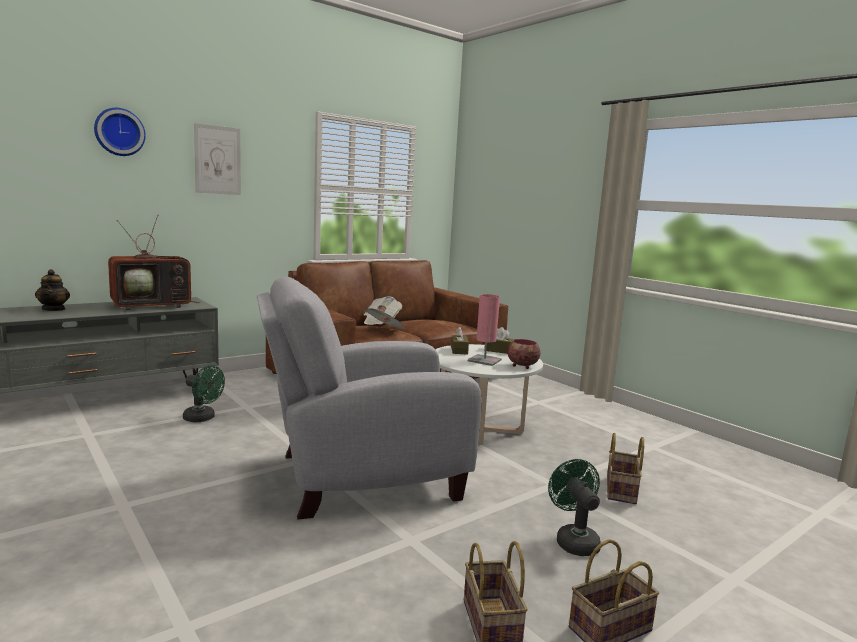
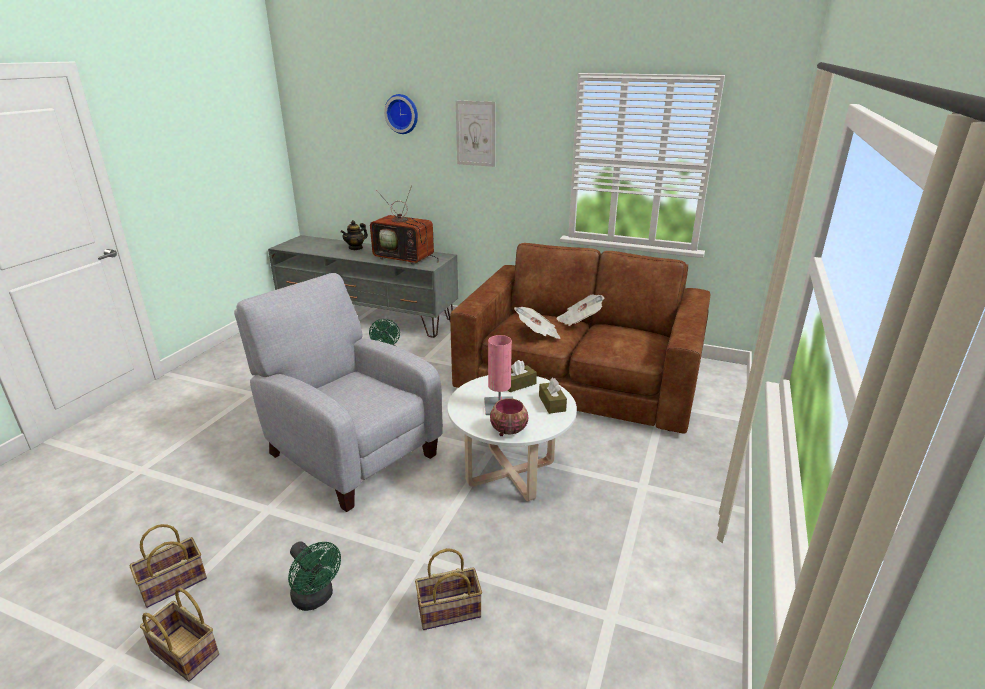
camera: 60 degrees right, 15 degrees up
(574, 540) = (316, 598): green fan -> green fan turned 90 degrees clockwise

